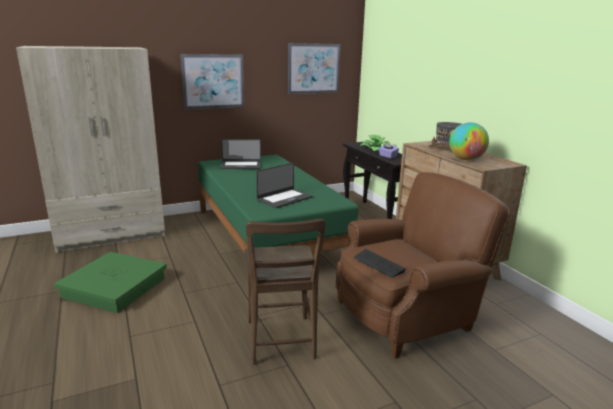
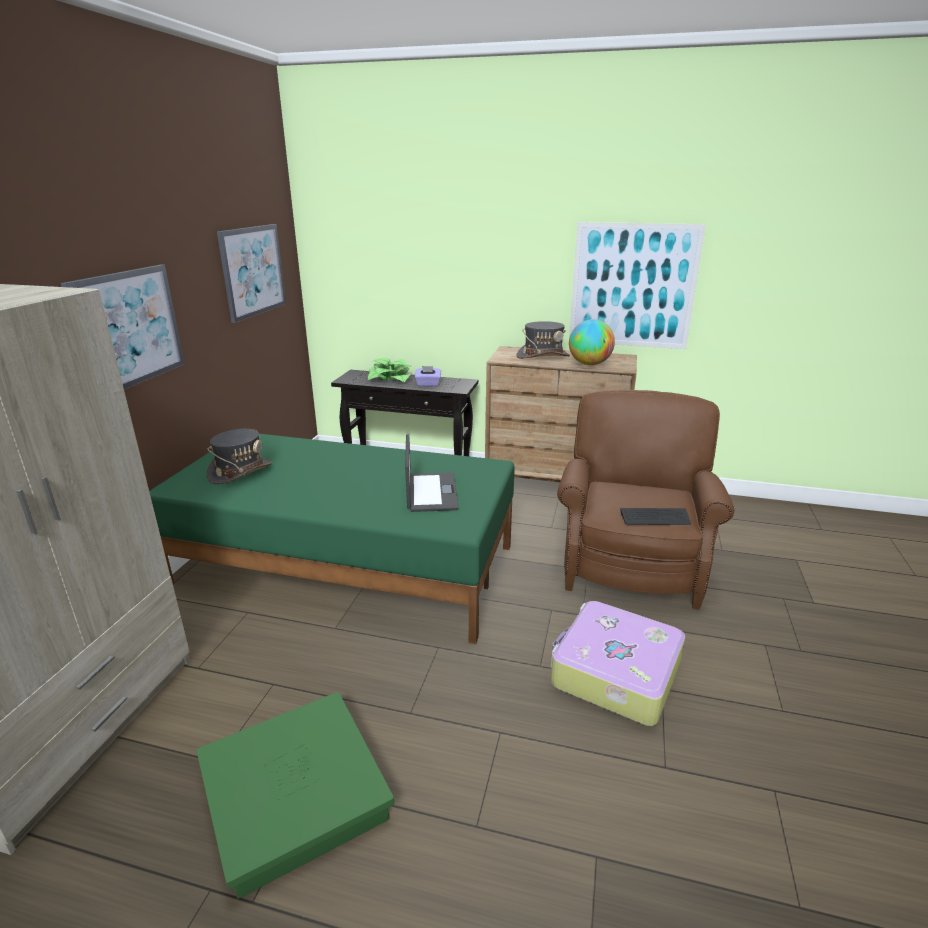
camera: 50 degrees left, 5 degrees up
(241, 165) = (240, 471): laptop -> grey hat
(281, 342) = (614, 673): brown chair -> suitcase
(531, 103) = (632, 286): none -> picture

